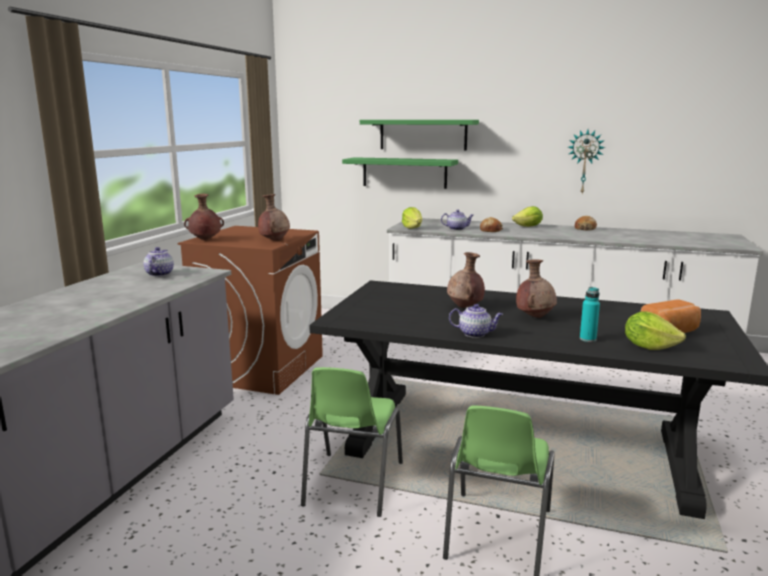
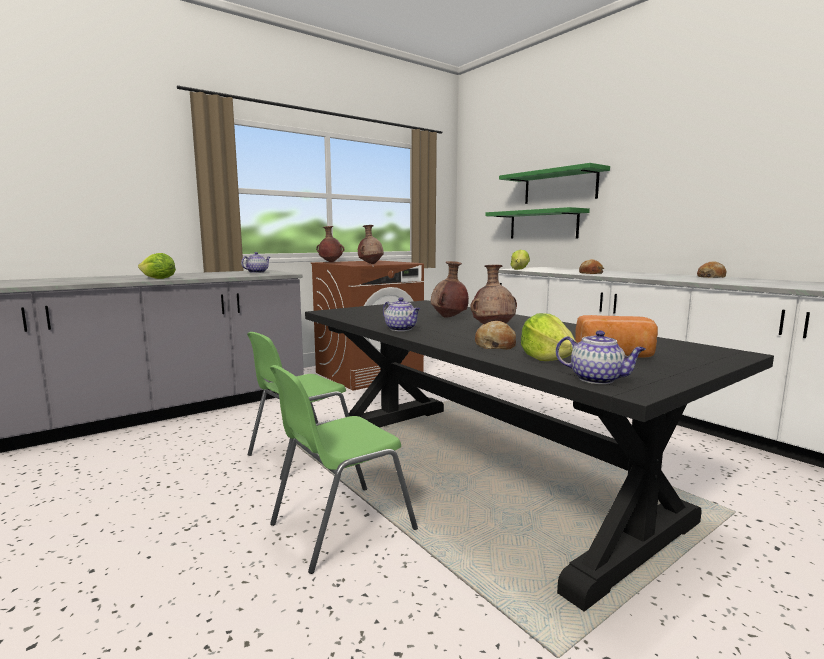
camera: 35 degrees right, 5 degrees down
(457, 229) = (560, 271): teapot -> teapot (597, 379)
(528, 227) = (643, 273): lettuce -> lettuce (158, 279)
(584, 162) = (724, 200): wall clock -> none
(587, 339) = (495, 345): turquoise bottle -> bread

